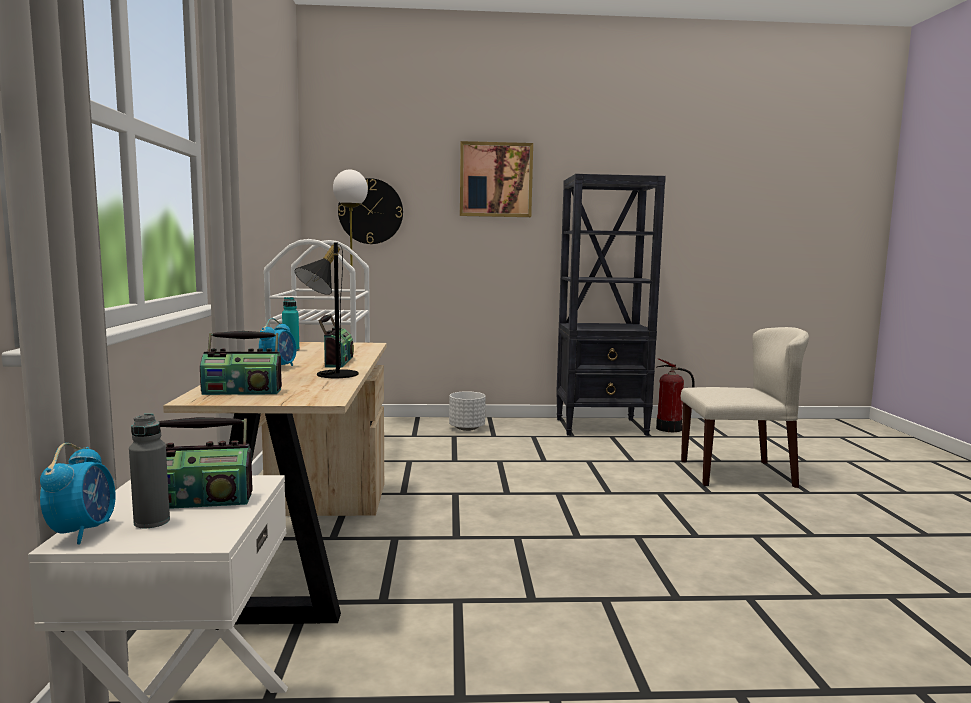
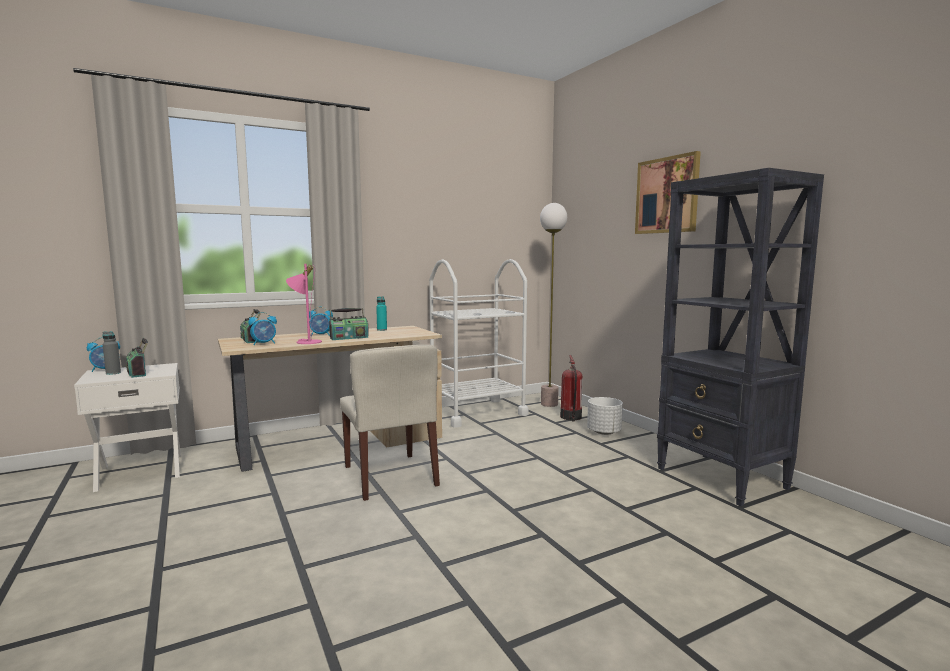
camera: 65 degrees right, 0 degrees up
(307, 388) = (264, 344): none -> alarm clock
(329, 375) = (305, 341): black table lamp -> pink table lamp
(370, 211) = (583, 234): wall clock -> none
(670, 429) = (798, 516): fire extinguisher -> fire extinguisher (571, 417)
(737, 473) = (681, 577): beige chair -> beige chair (390, 476)

